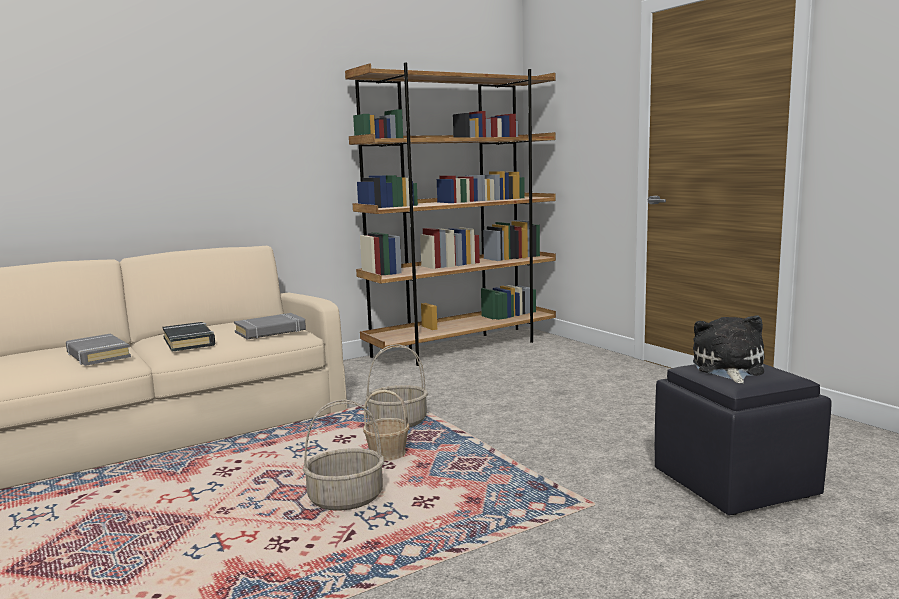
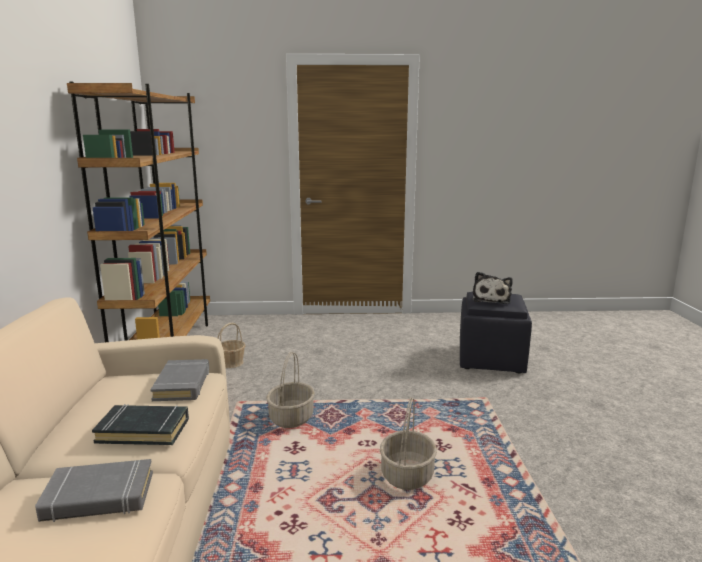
camera: 60 degrees left, 5 degrees up
(387, 454) = (347, 438): basket -> basket (232, 363)
(728, 368) = (491, 299): plush toy -> plush toy turned 120 degrees counterclockwise

